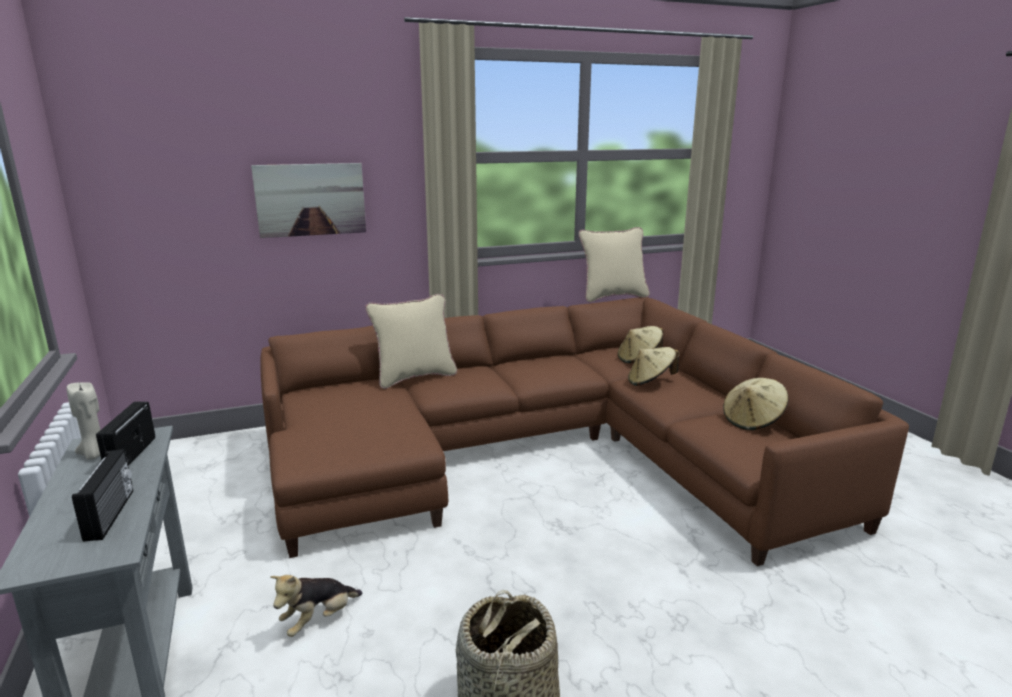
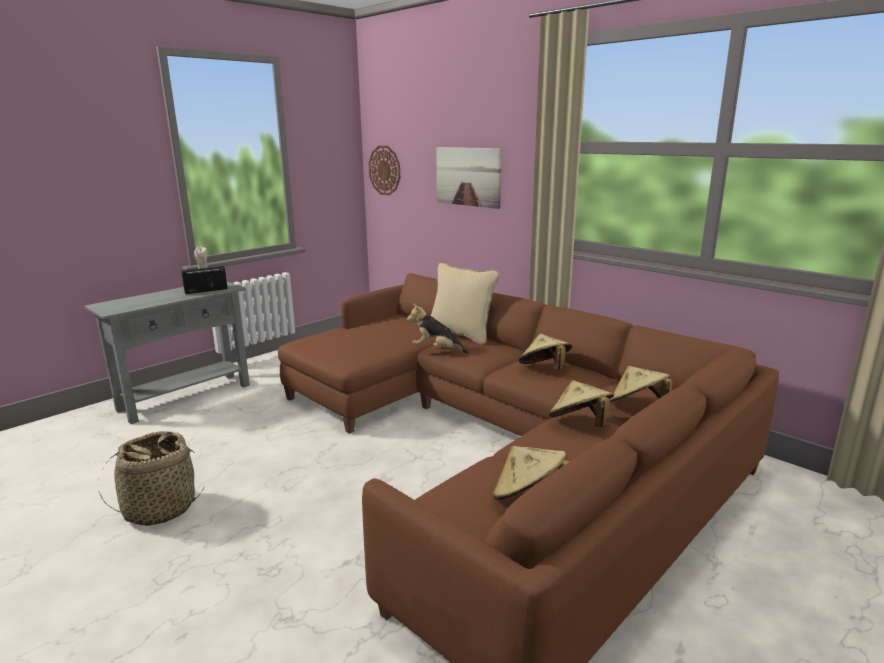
camera: 65 degrees right, 0 degrees up
(111, 514) = (144, 303): radio -> none
(131, 205) = (384, 170): none -> wall clock
(318, 620) = (231, 425): plush toy -> plush toy (437, 350)
(543, 367) = (544, 369): none -> beige hat
(612, 297) = (710, 335): beige pillow -> none

